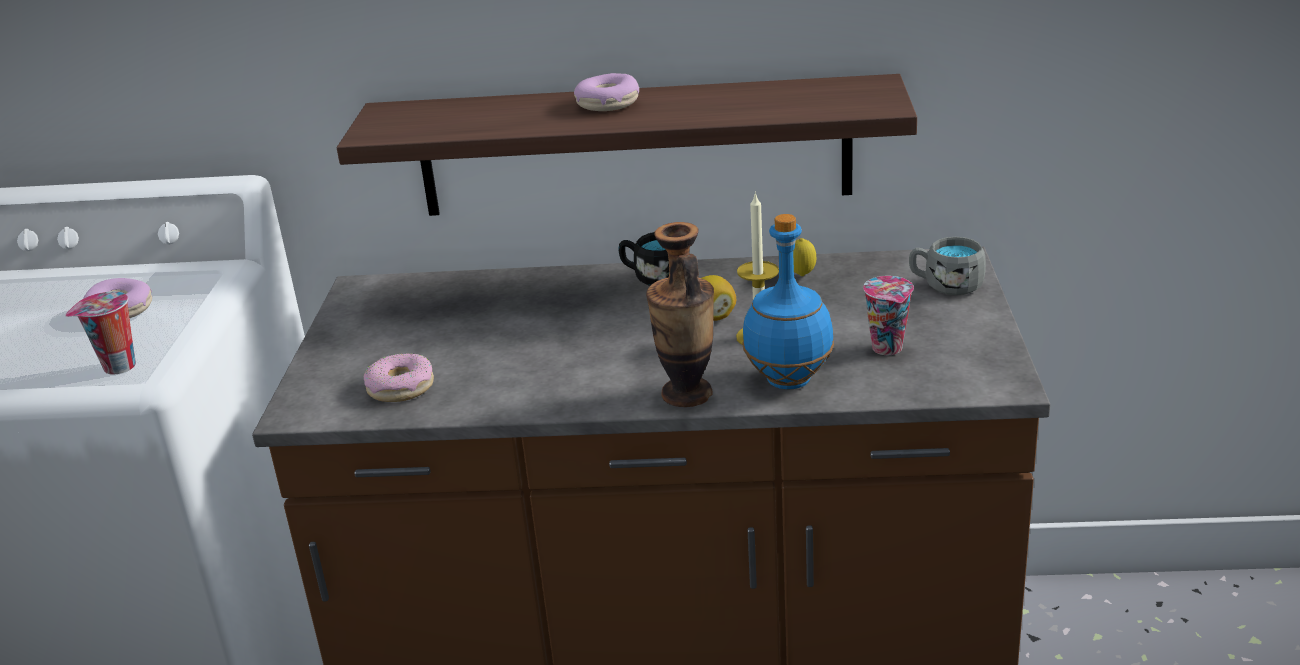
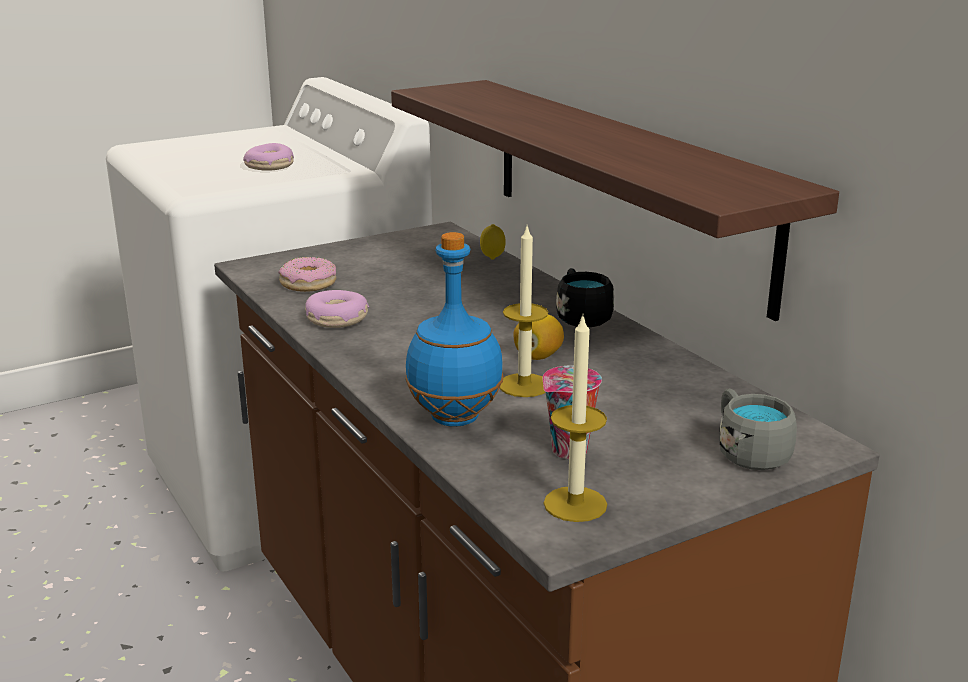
camera: 55 degrees right, 5 degrees down
(117, 368) = (197, 186): cup -> none
(608, 104) = (576, 125): donut -> donut (337, 319)
(686, 394) = (388, 381): vase -> none
(802, 276) = (668, 374): lemon -> lemon (492, 259)
(967, 367) = (575, 504): none -> candle

